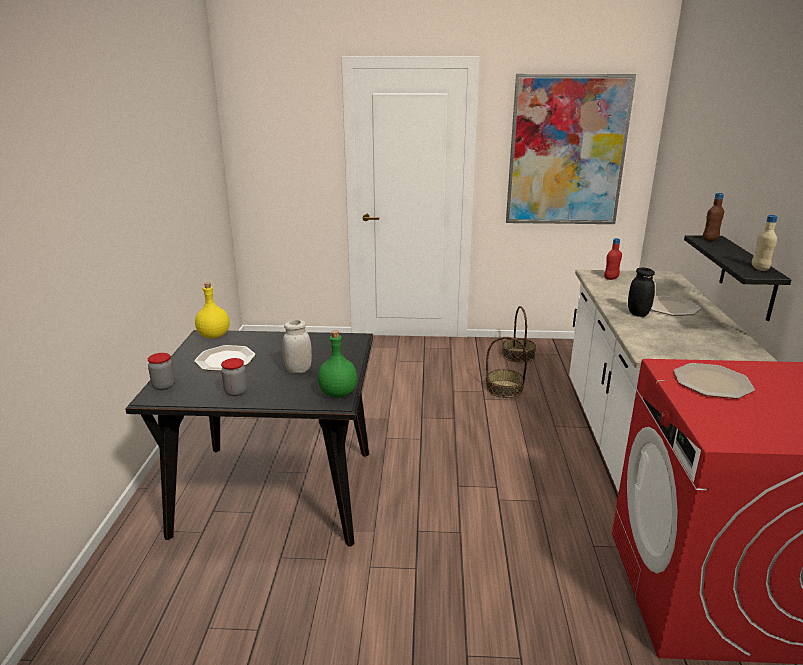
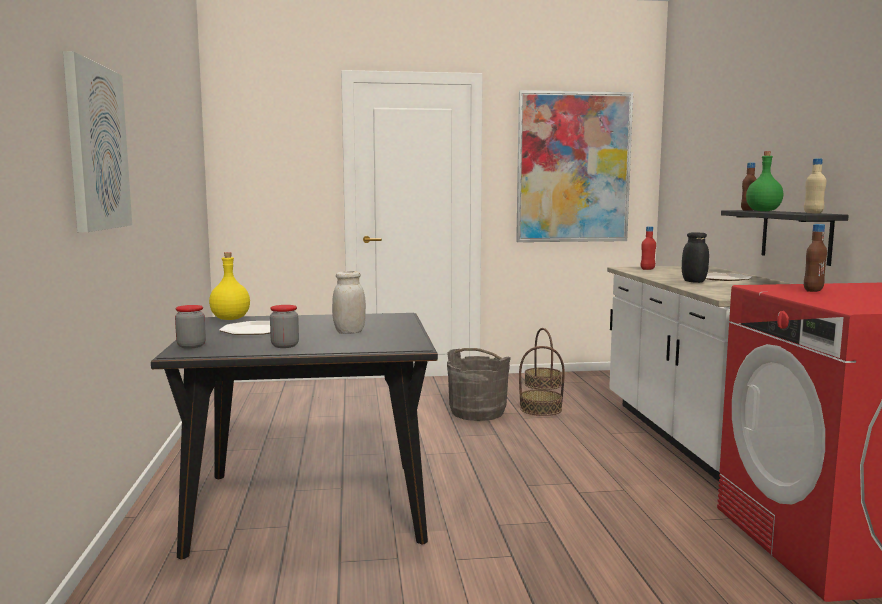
camera: 10 degrees left, 15 degrees down
(78, 215) = (96, 147): none -> picture
(337, 393) = (407, 342): green bottle -> green bottle (762, 211)
(447, 388) = (477, 412): none -> grey bucket
(712, 382) = (813, 290): plate -> brown bottle

